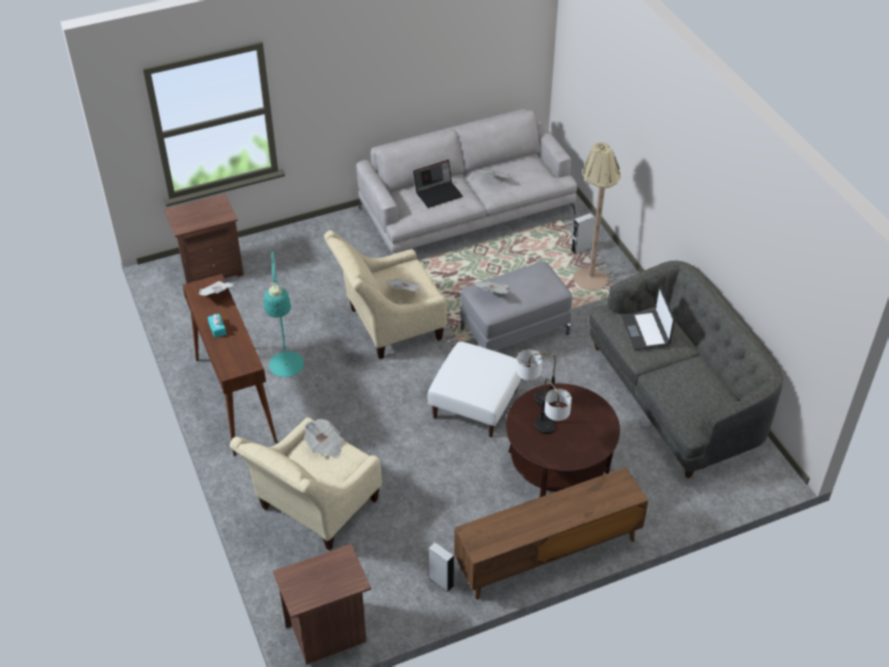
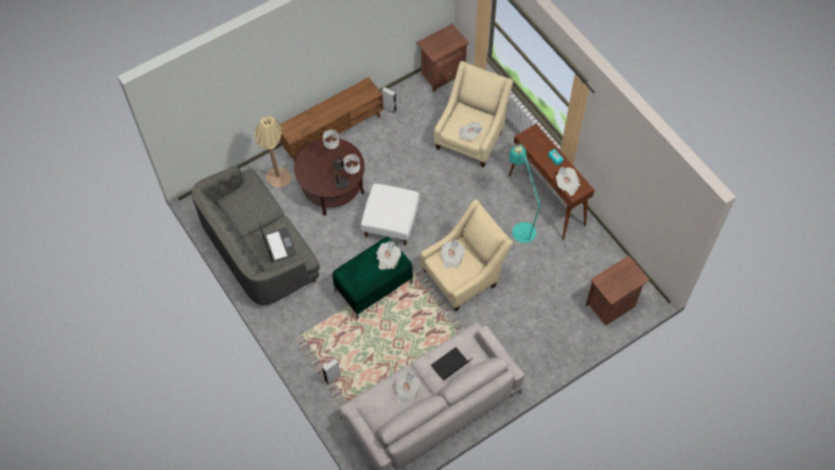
camera: 170 degrees right, 15 degrees up
(515, 331) = (373, 287): grey ottoman -> green ottoman
(591, 273) = (322, 352): beige floor lamp -> beige floor lamp (278, 182)

